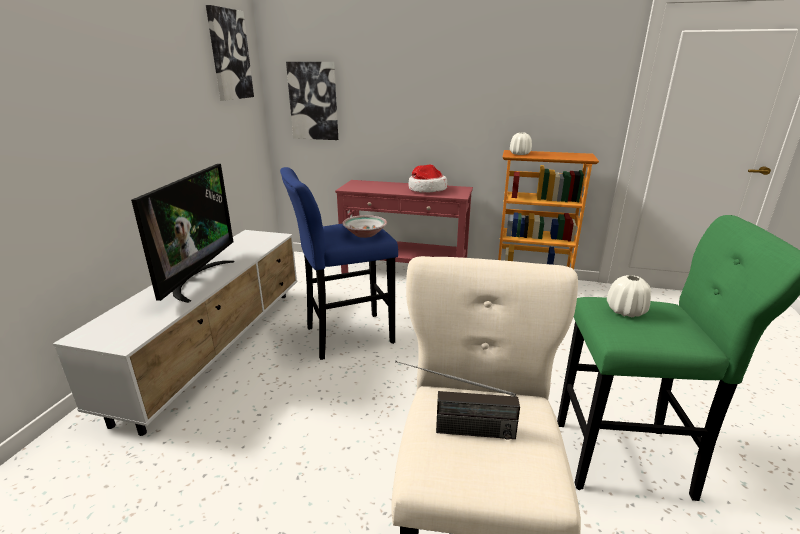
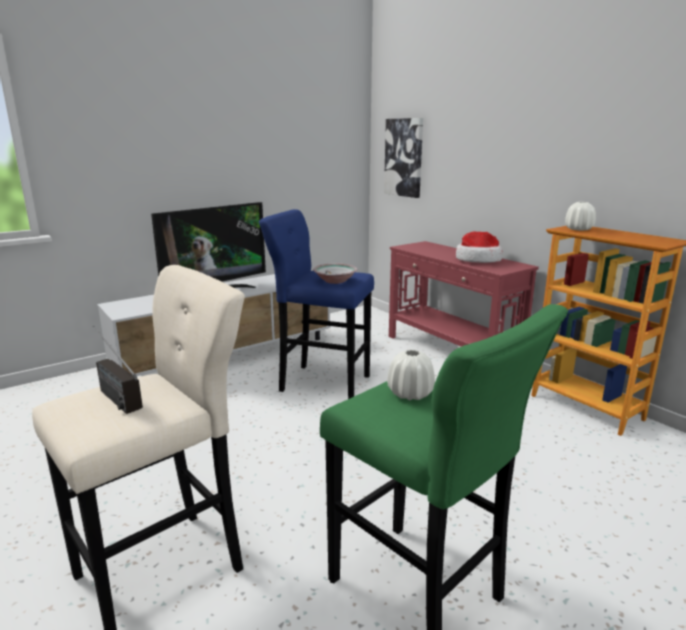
camera: 40 degrees right, 5 degrees down
(229, 55) = (329, 113): picture -> none

